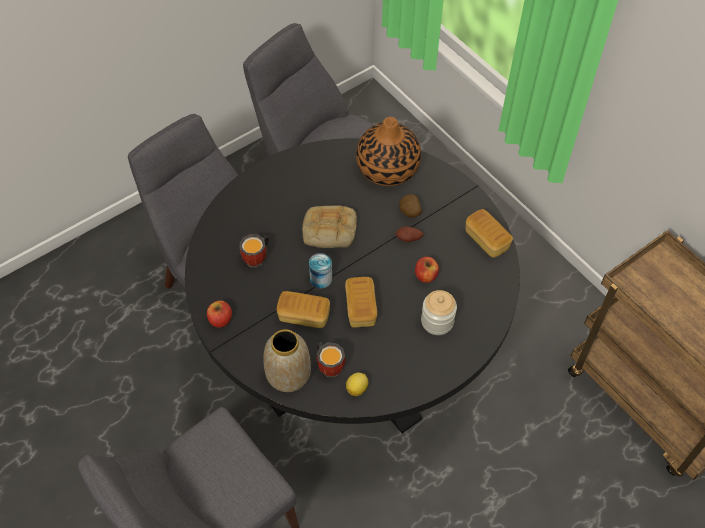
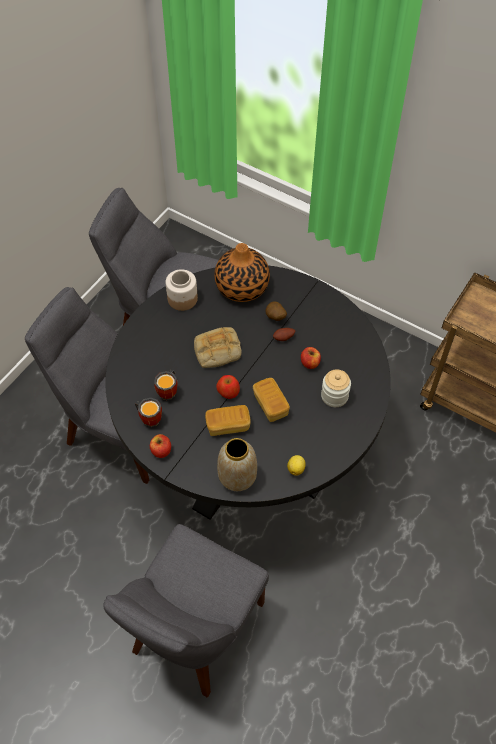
camera: 20 degrees left, 0 degrees up
(316, 163) = (182, 299): none -> jar
(321, 279) = (228, 391): can -> apple
(330, 365) = (266, 458): mug -> mug (150, 418)
(486, 240) = (344, 320): bread -> none

